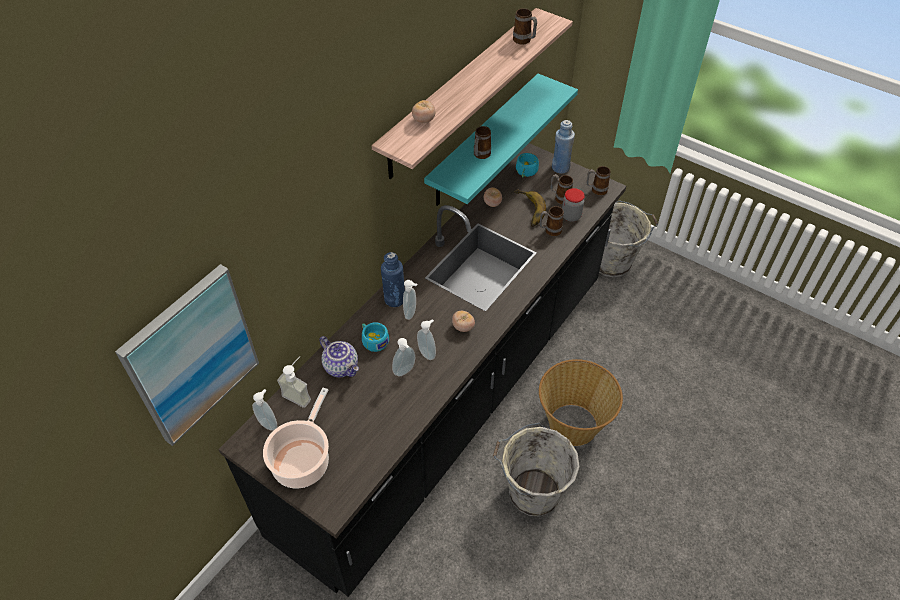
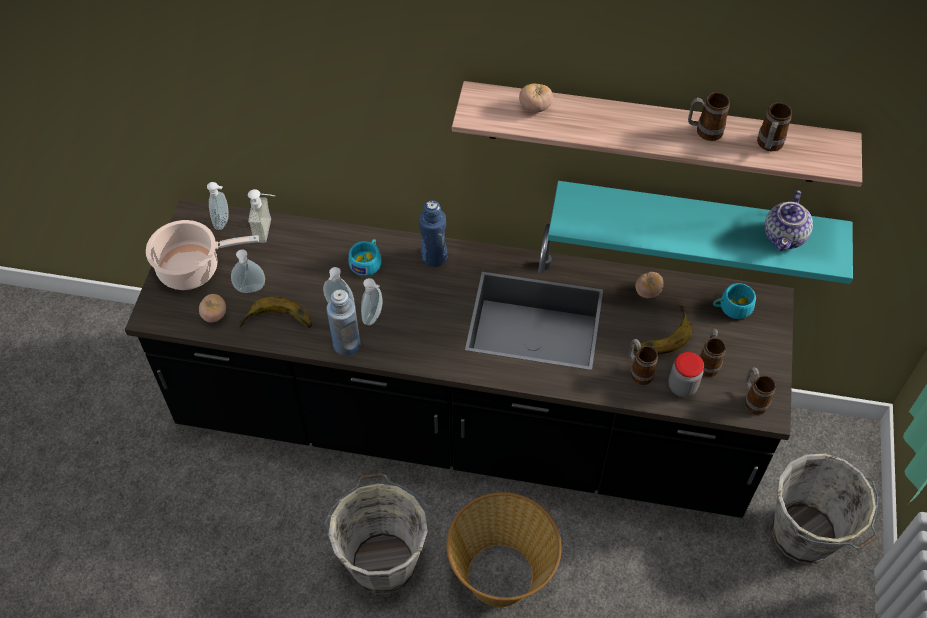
camera: 65 degrees right, 5 degrees up
(191, 355) = (170, 94): picture -> none
(342, 366) = (319, 250): teapot -> teapot (785, 237)
(397, 417) = (277, 324): none -> banana
(411, 313) = (422, 280): soap dispenser -> soap dispenser (251, 290)
(463, 327) = (428, 336): tomato -> tomato (214, 315)
(480, 156) = (633, 219): mug -> mug (703, 131)
(560, 168) = (769, 344): blue bottle -> blue bottle (346, 344)

